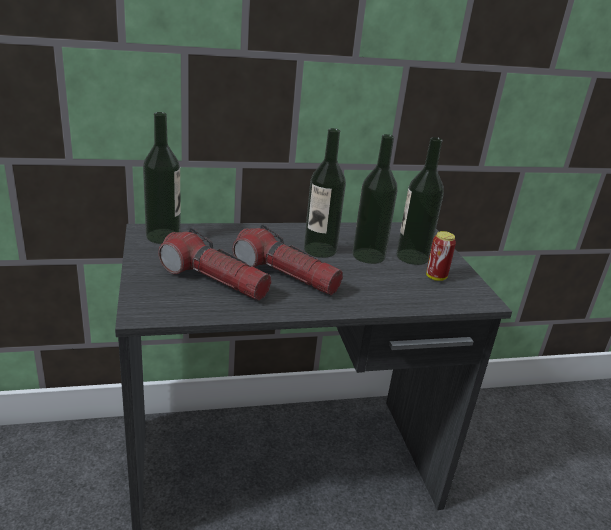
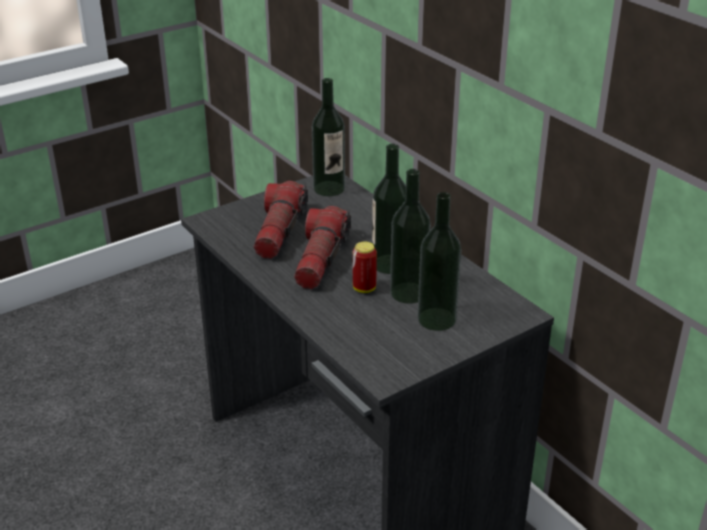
camera: 70 degrees right, 5 degrees up
(436, 277) = (404, 341): can -> can (364, 288)

